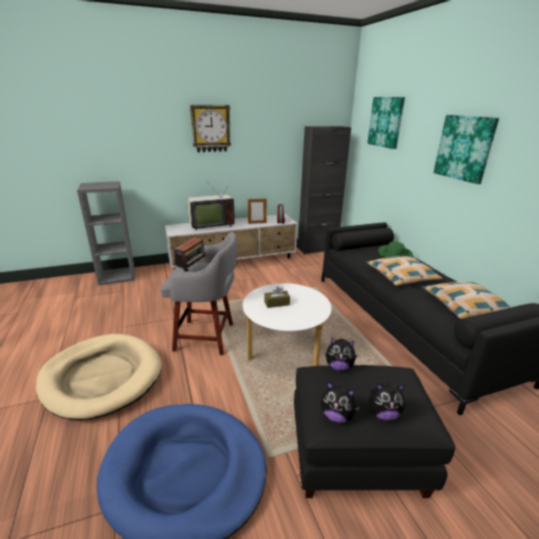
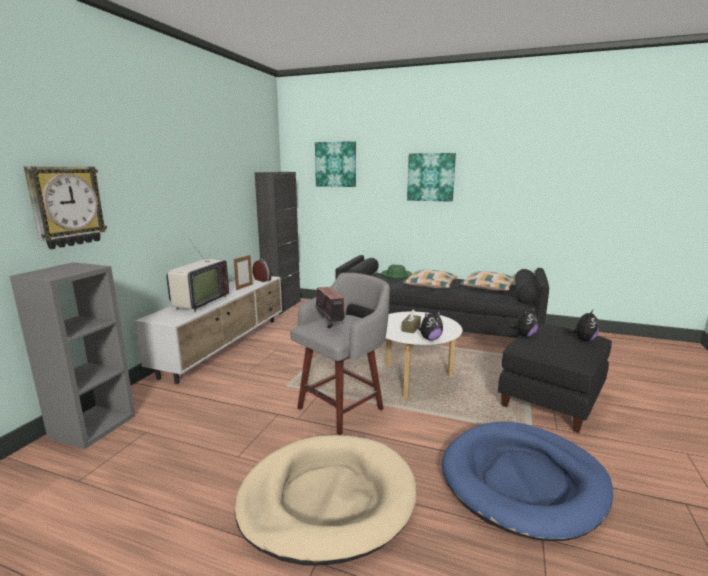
camera: 50 degrees left, 10 degrees down
(210, 128) = (174, 176): wall clock -> wall clock (66, 206)
(337, 416) = (576, 352): plush toy -> plush toy (430, 339)

